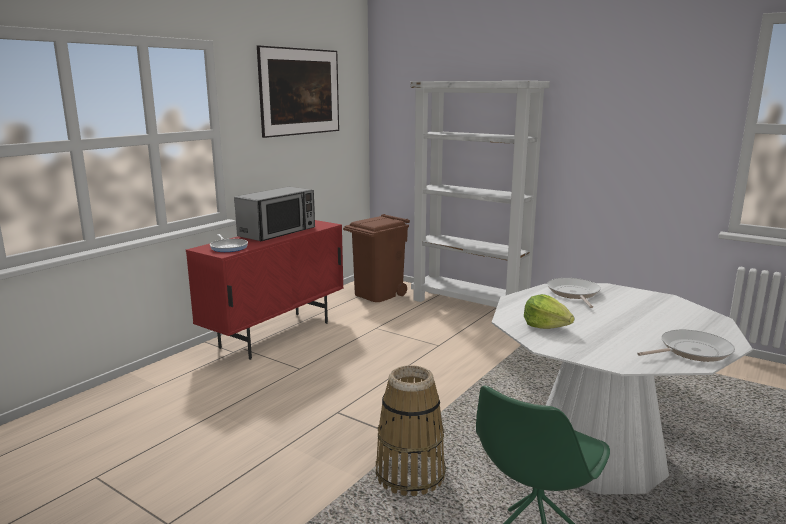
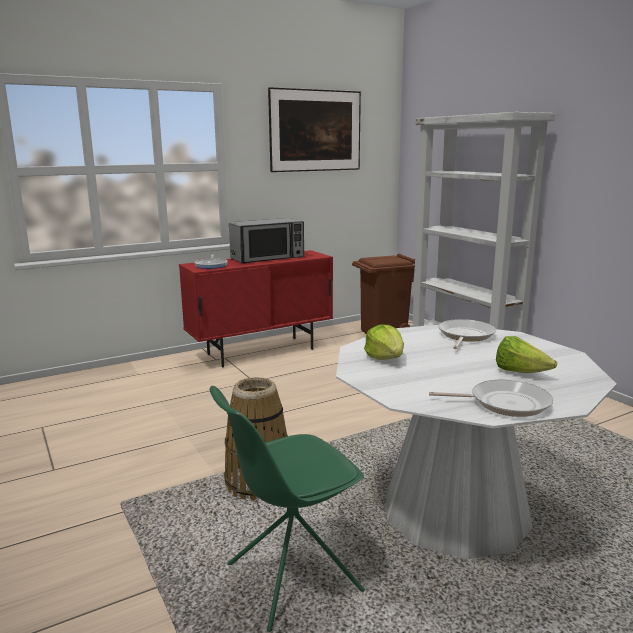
camera: 25 degrees right, 0 degrees up
(661, 321) = (520, 372): none -> lettuce

